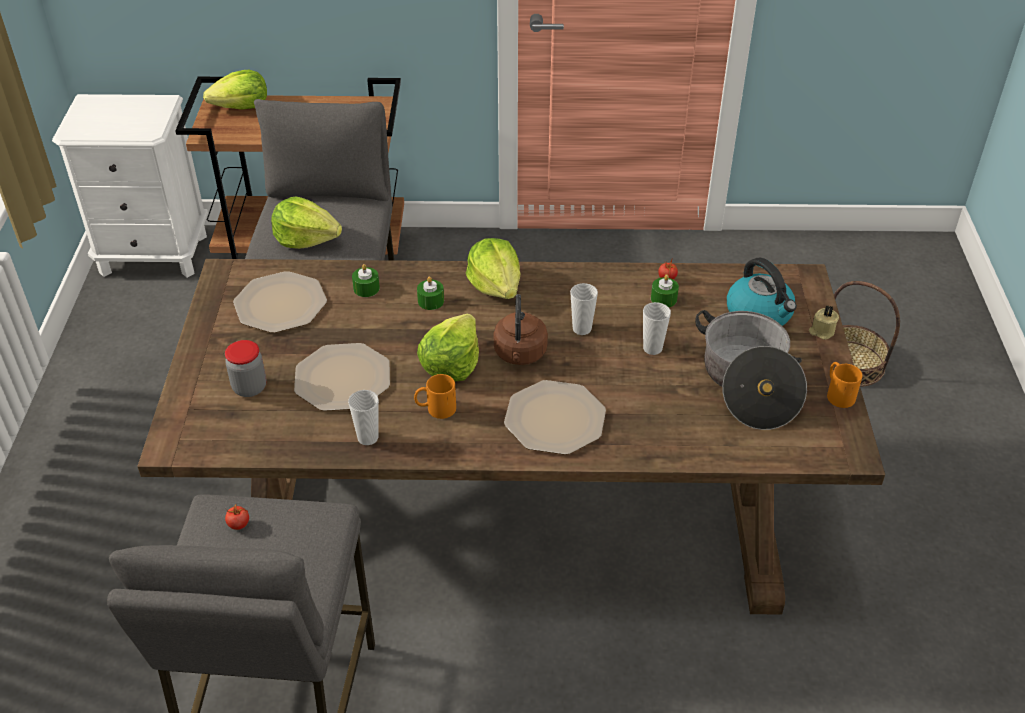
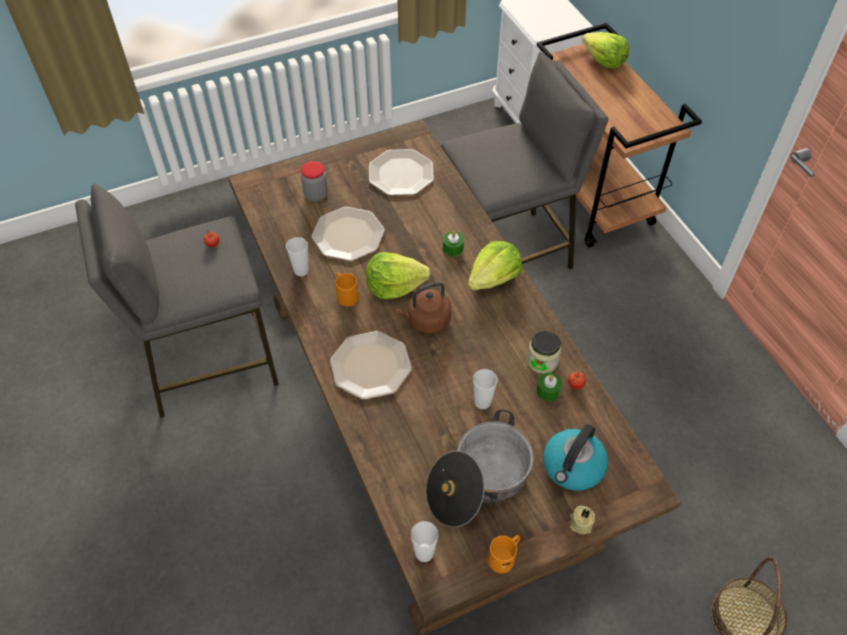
camera: 65 degrees right, 10 degrees up
(306, 239) = (485, 158): lettuce -> none
(366, 288) = (444, 209): green candle -> none
(582, 329) = (477, 348): cup -> cup (424, 553)
(625, 290) = (542, 361): none -> jar

